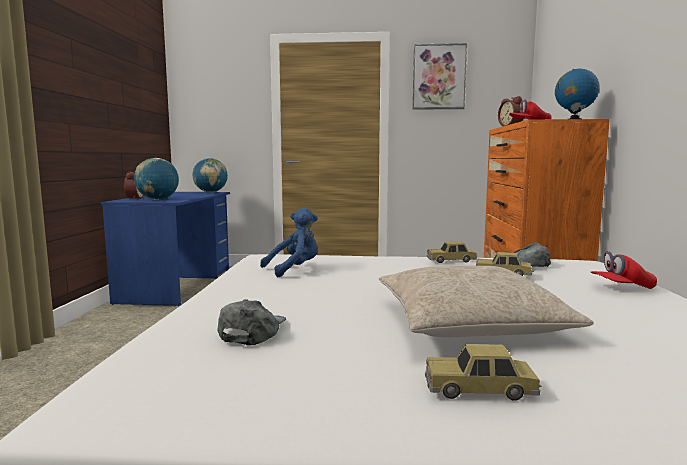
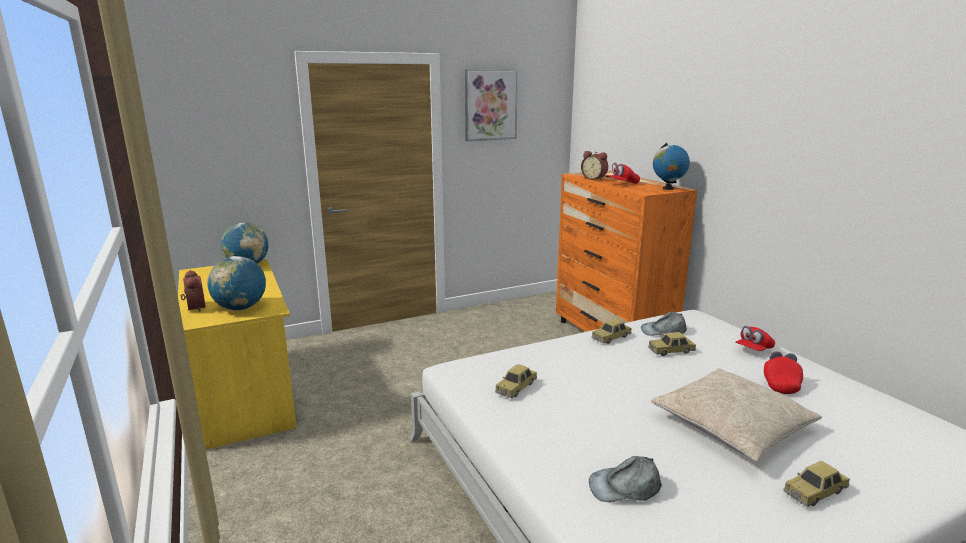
camera: 30 degrees left, 10 degrees up
(178, 285) = (243, 394): blue desk -> yellow desk
(252, 331) = (624, 487): grey cap -> grey cap turned 75 degrees counterclockwise
(294, 269) = (516, 387): blue plush toy -> toy car
(608, 309) = (780, 383): none -> red cap

